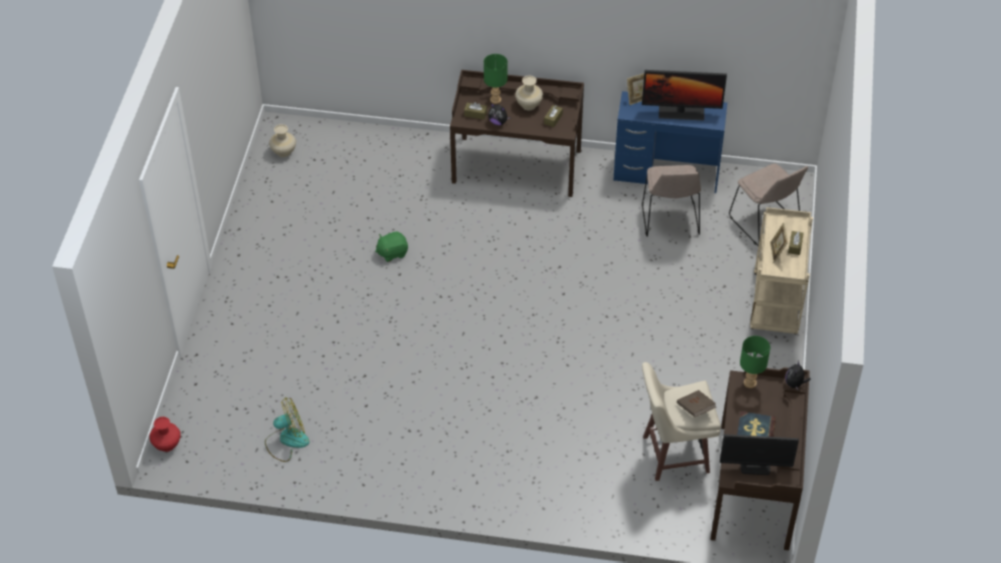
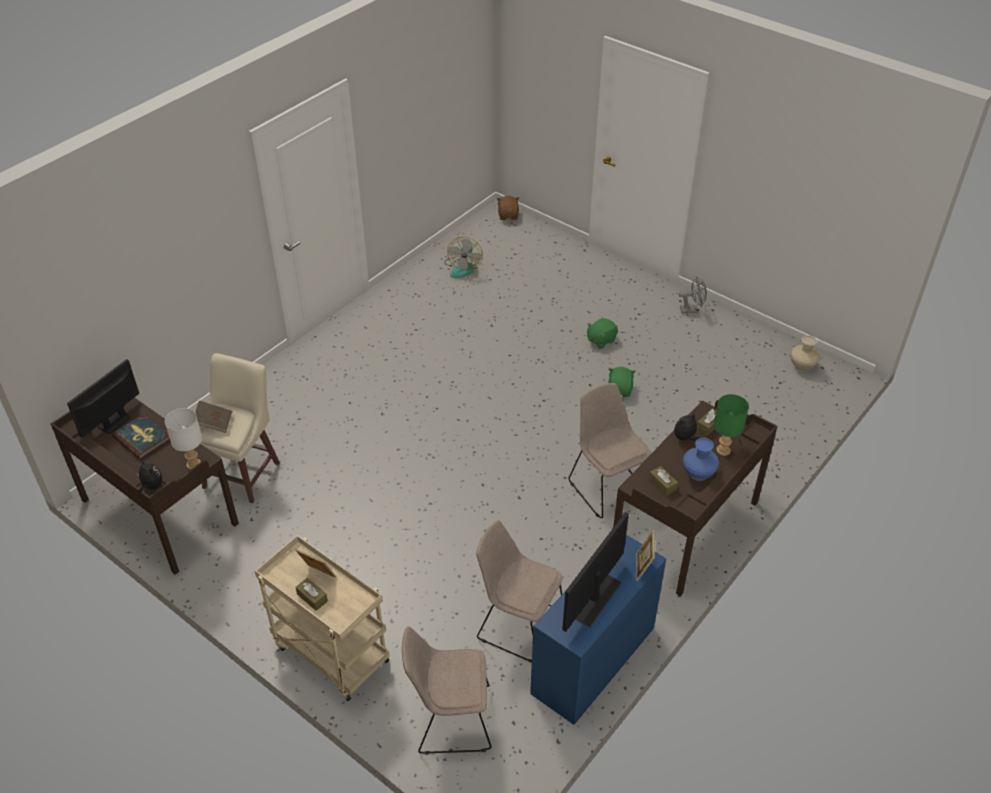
camera: 120 degrees right, 5 degrees down
(167, 445) = (508, 216): red vase -> brown plush toy
(247, 242) = (692, 310): none -> grey fan
(334, 289) = (600, 340): none -> green plush toy
(508, 221) = (607, 486): none -> beige chair
(529, 105) = (698, 474): beige vase -> blue vase
(750, 383) = (193, 465): green table lamp -> white table lamp

